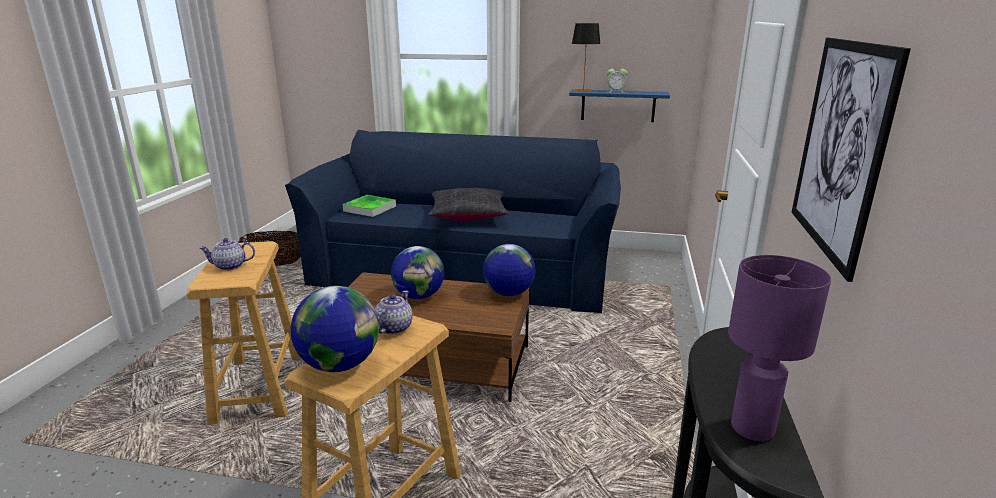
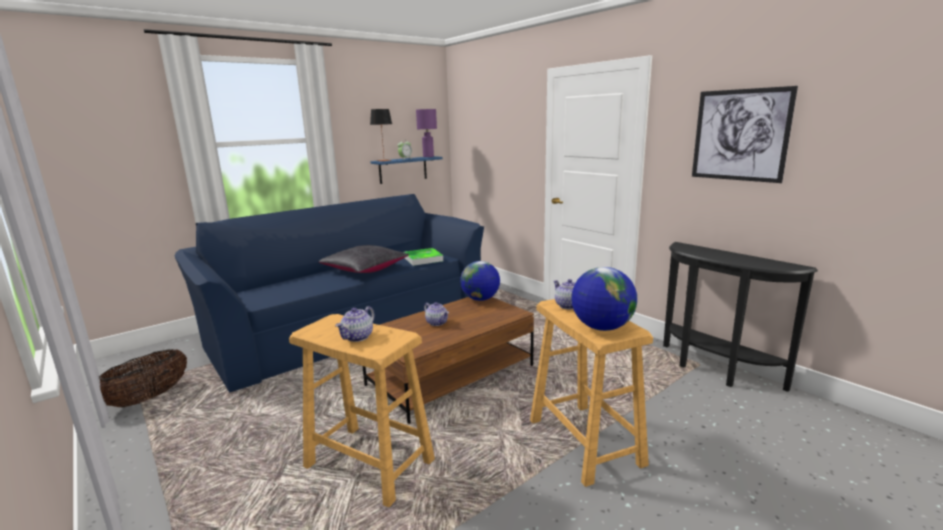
camera: 50 degrees left, 5 degrees down
(370, 208) = (269, 291): tray -> tray (423, 259)
(419, 296) = (437, 323): globe -> teapot
(751, 428) = (761, 262): purple table lamp -> purple table lamp (428, 157)

